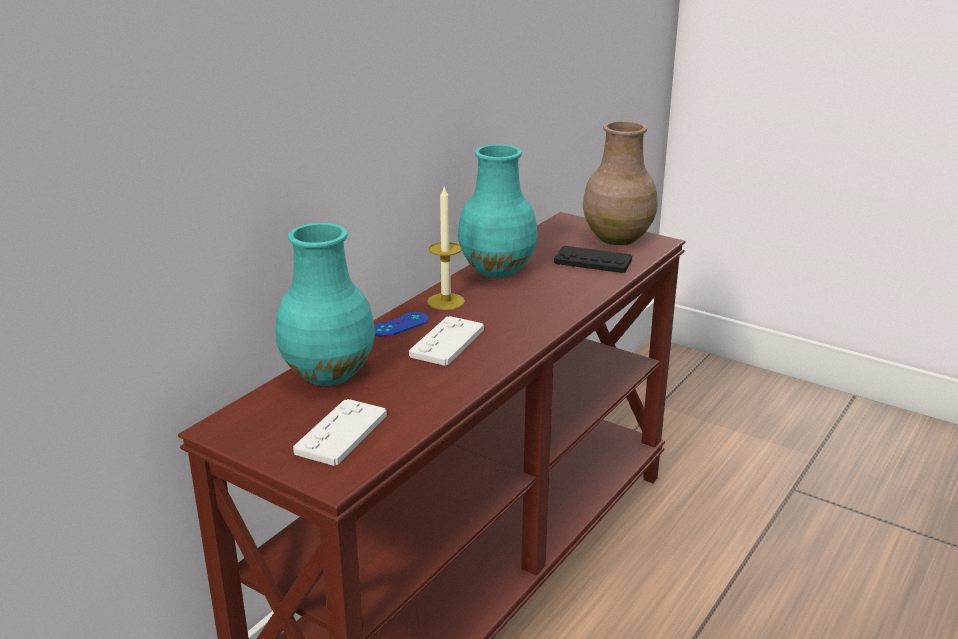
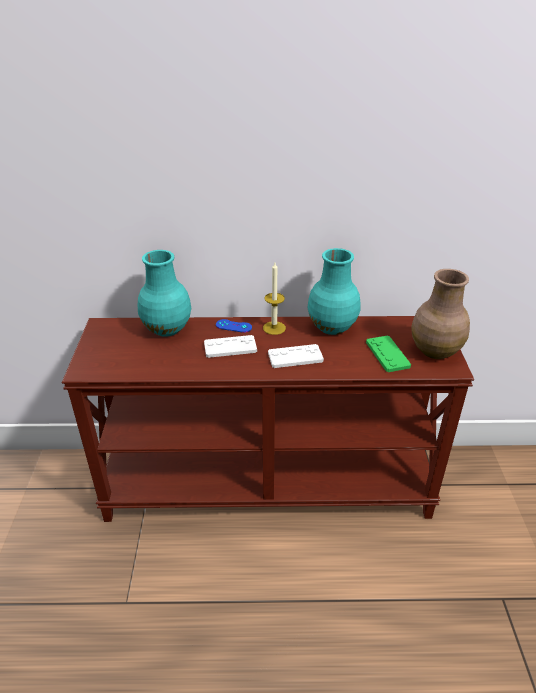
camera: 55 degrees right, 10 degrees up
(341, 433) = (118, 356): white game controller -> white game controller (295, 357)
(593, 261) = (387, 354): black game controller -> green game controller

